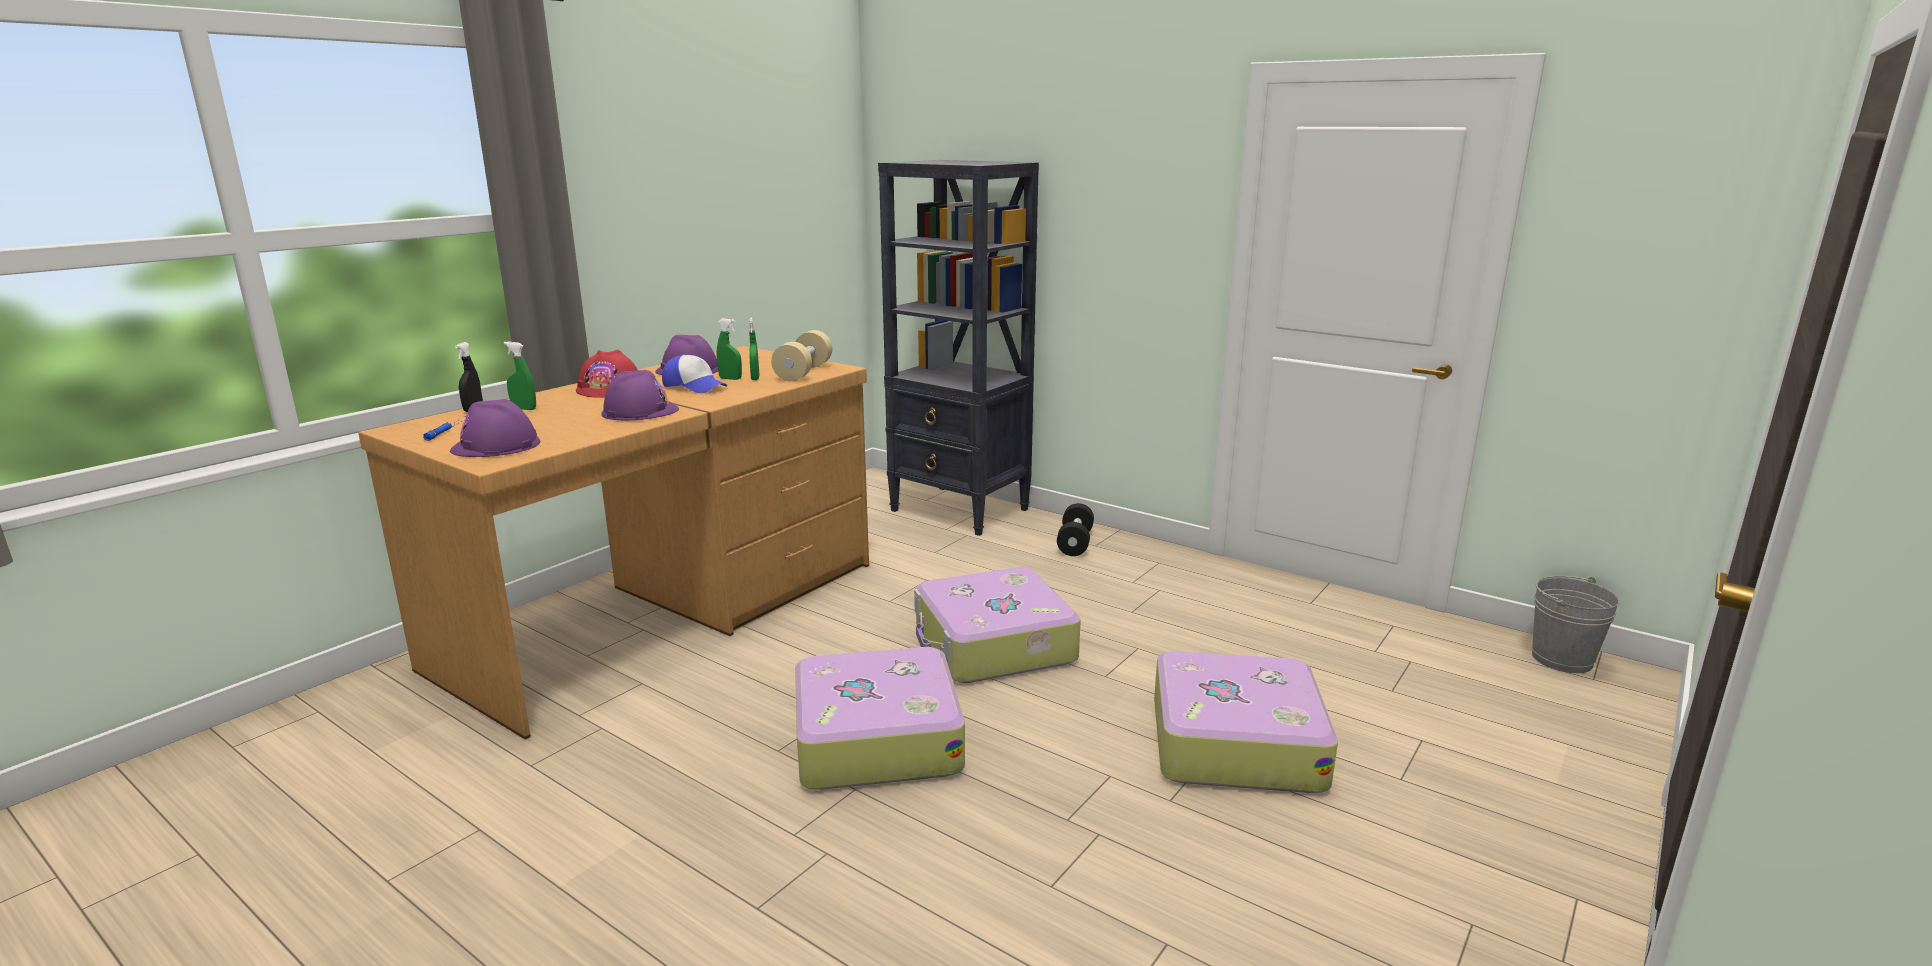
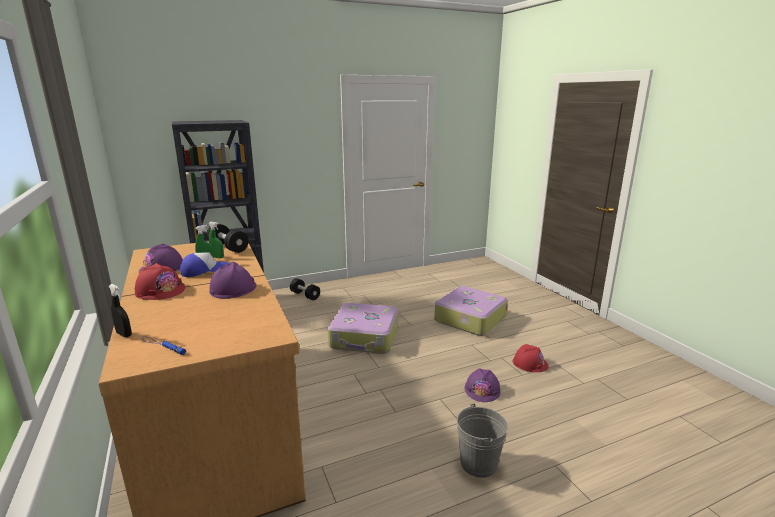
camera: 60 degrees left, 0 degrees up
(496, 446) = (239, 332): purple hard hat -> purple hard hat (482, 390)
(524, 408) = (158, 318): green spray bottle -> none
(803, 372) = (228, 247): beige dumbbell -> black dumbbell
(875, 738) = (408, 384): suitcase -> none
(1120, 888) = (530, 363): none -> red hard hat
(1562, 659) = (467, 263): grey bucket -> grey bucket (478, 463)

